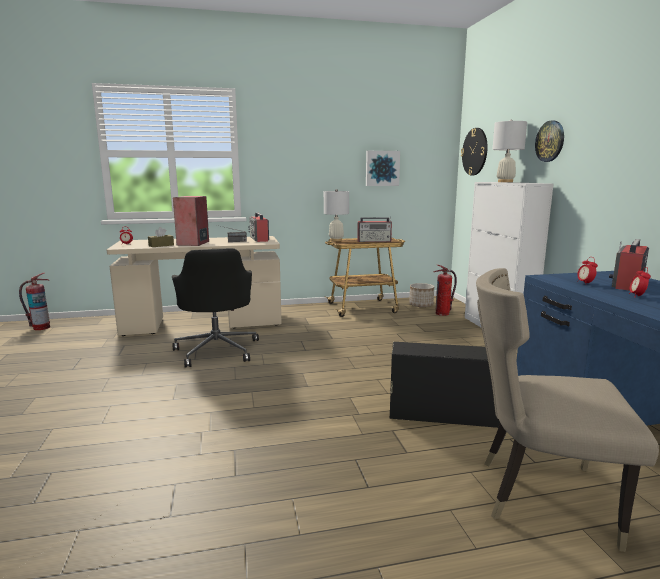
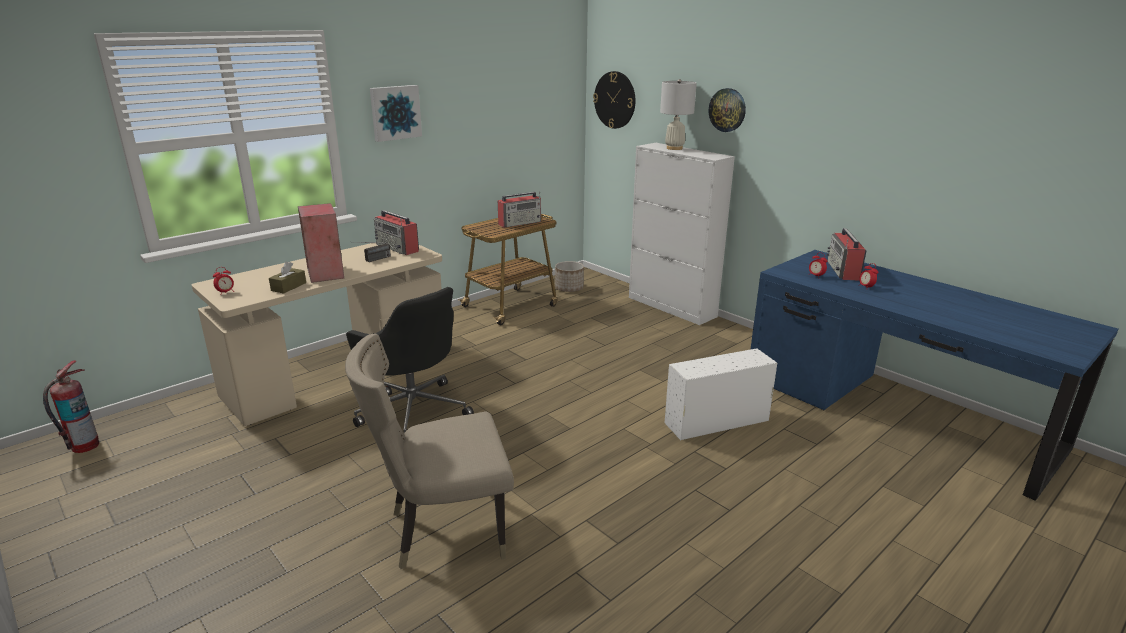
camera: 30 degrees left, 10 degrees up
(336, 240) = (474, 228): white table lamp -> none
(382, 168) = (509, 124): picture -> picture (395, 112)
(440, 414) = (715, 422): black storage box -> white storage box
(442, 313) = (602, 296): fire extinguisher -> none
(538, 495) = (841, 471): beige chair -> beige chair (442, 531)

